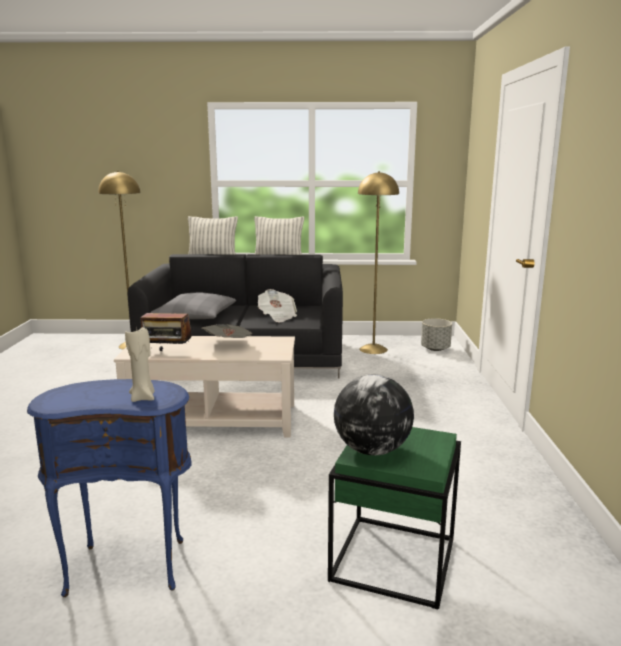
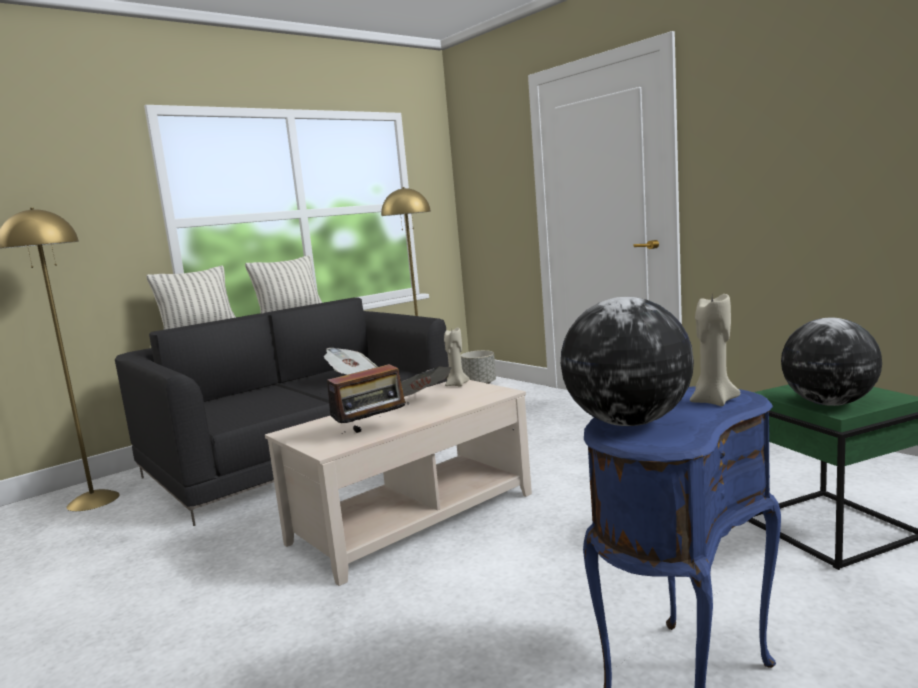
camera: 40 degrees left, 5 degrees down
(81, 389) = (628, 423): none -> globe
(195, 316) = (247, 408): grey pillow -> none
(277, 340) = (456, 385): none -> beige candle

